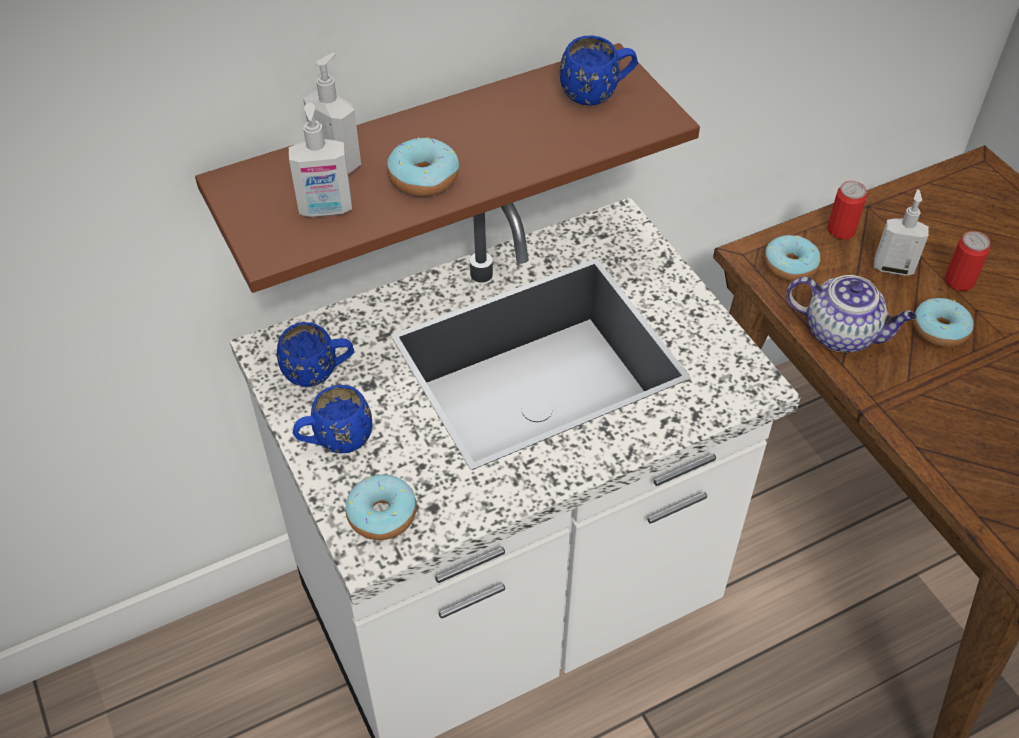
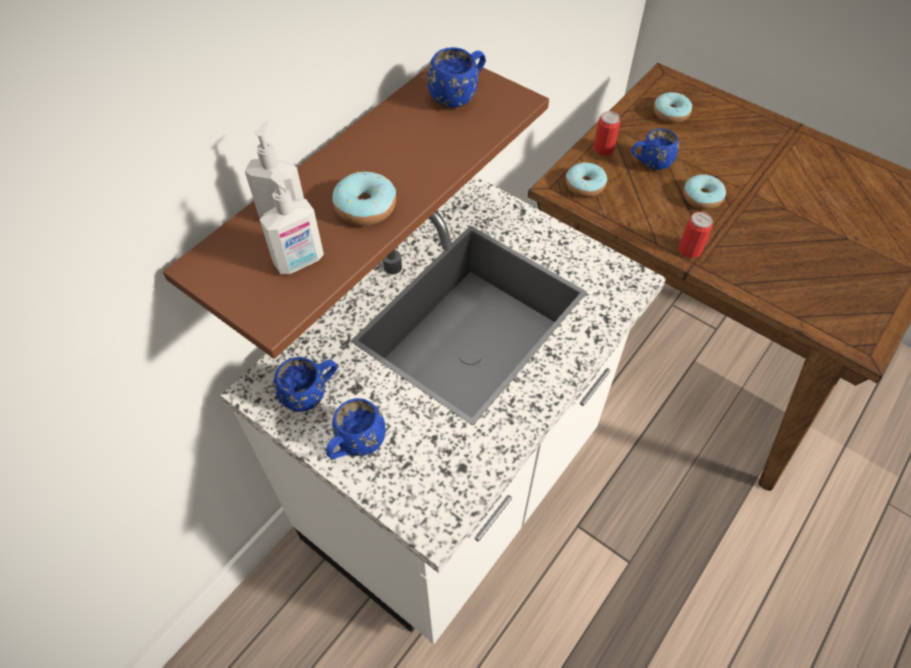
camera: 25 degrees left, 5 degrees up
(382, 514) = (426, 490): donut -> donut (670, 113)
(842, 334) = (644, 222): teapot -> none
(893, 267) = (650, 164): soap dispenser -> blue mug
(959, 281) = (694, 160): can -> can (689, 250)

